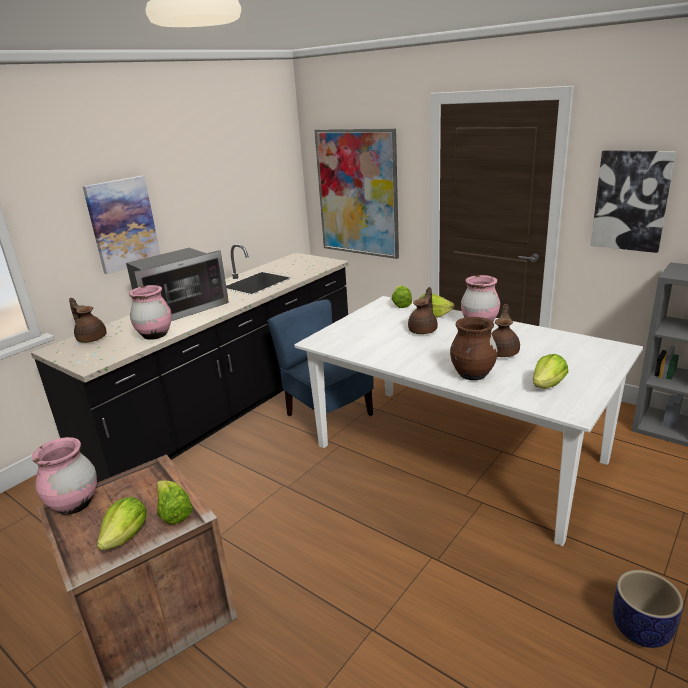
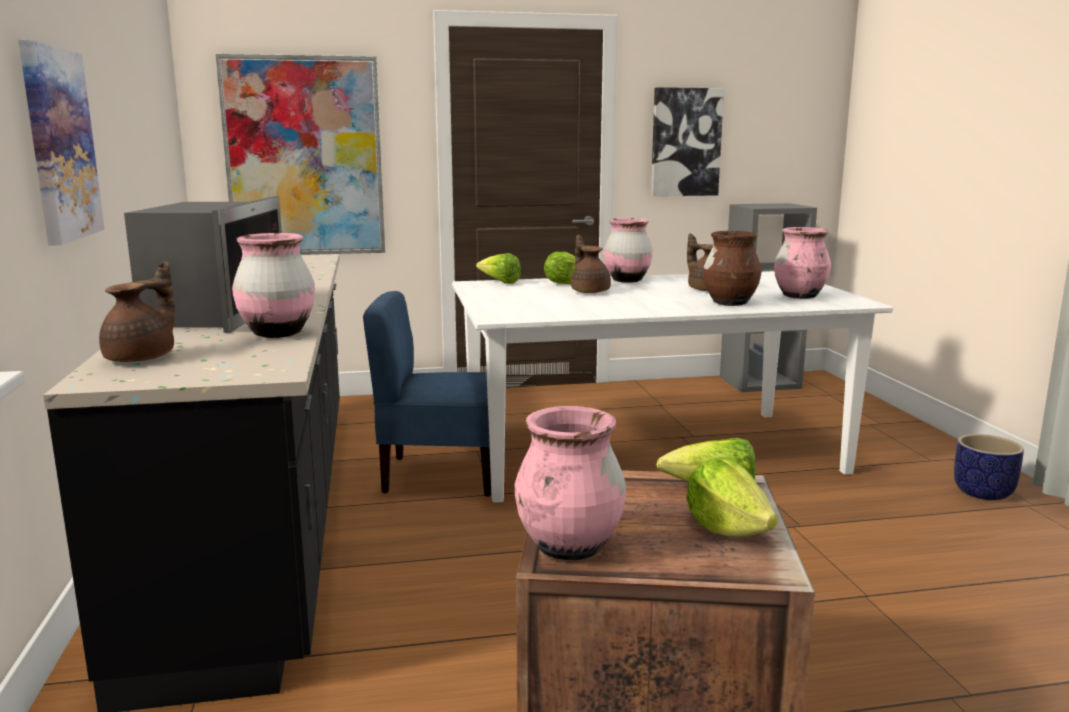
camera: 50 degrees left, 10 degrees down
(91, 338) = (143, 358): brown teapot -> brown teapot turned 120 degrees clockwise
(548, 385) = (799, 296): lettuce -> pink vase

